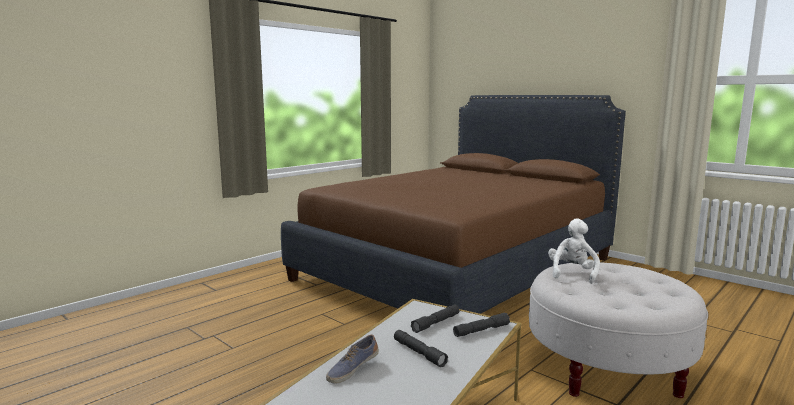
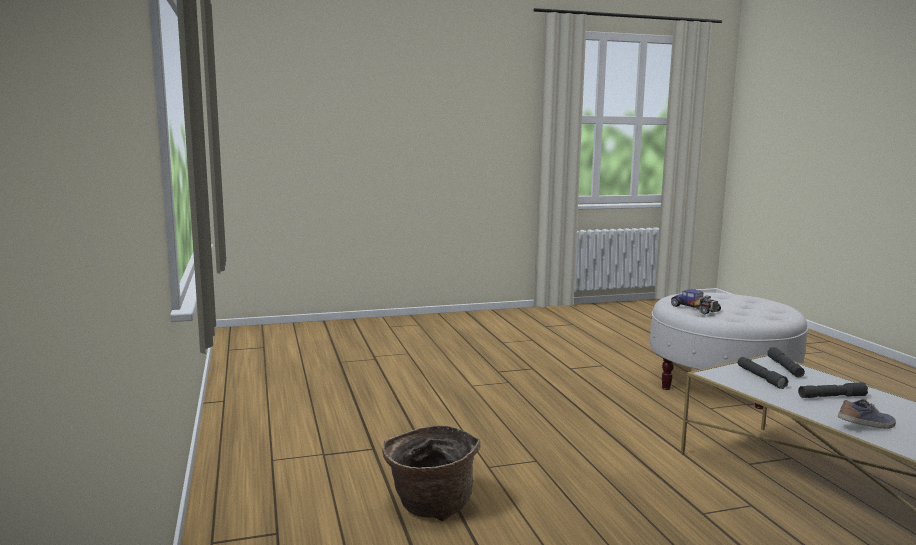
camera: 60 degrees left, 0 degrees up
(262, 311) = (430, 506): none -> basket
(352, 369) = (867, 426): shoe -> shoe turned 90 degrees counterclockwise
(458, 269) = (436, 365): brown bed -> none
(572, 273) = (695, 308): white plush toy -> toy car

